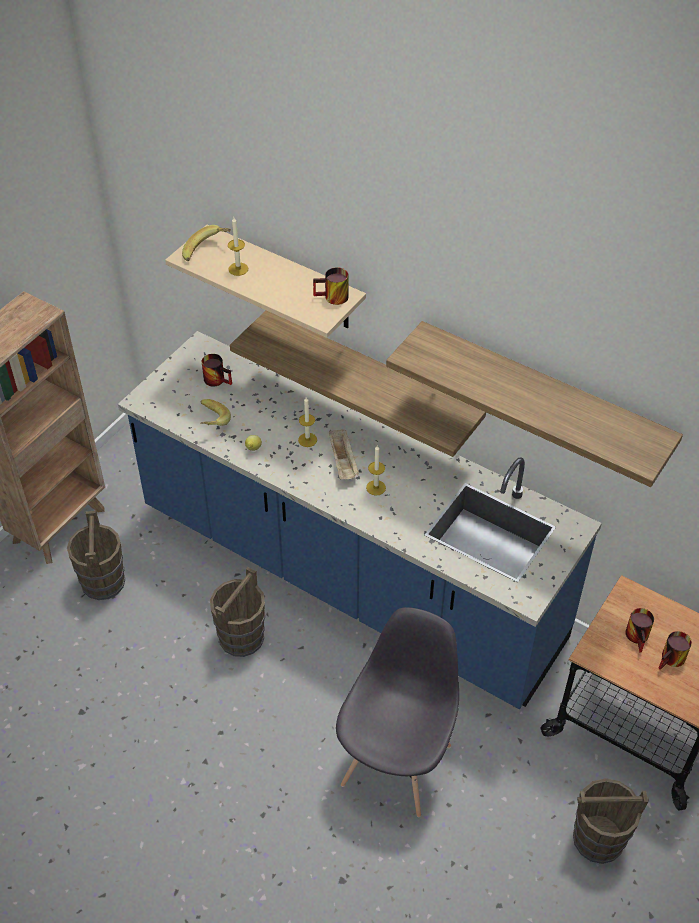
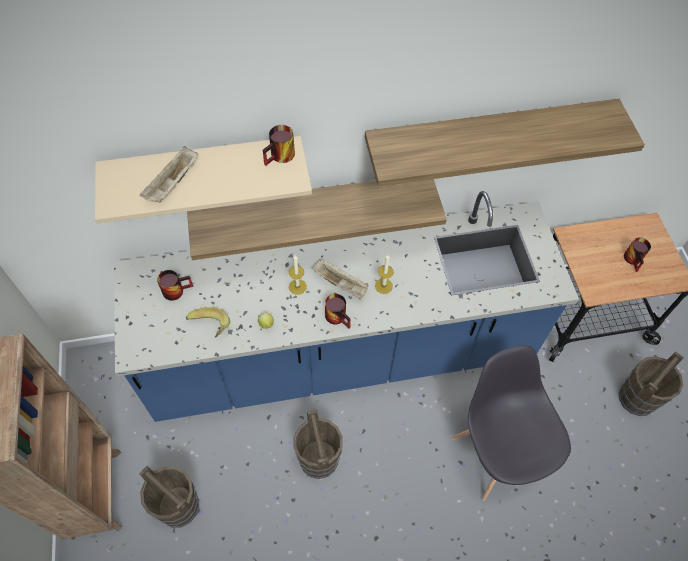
camera: 45 degrees left, 10 degrees up
(207, 252) = (127, 186): banana -> none
(238, 269) = (173, 184): candle -> beige tray
(639, 637) = (605, 260): mug -> mug (339, 316)

